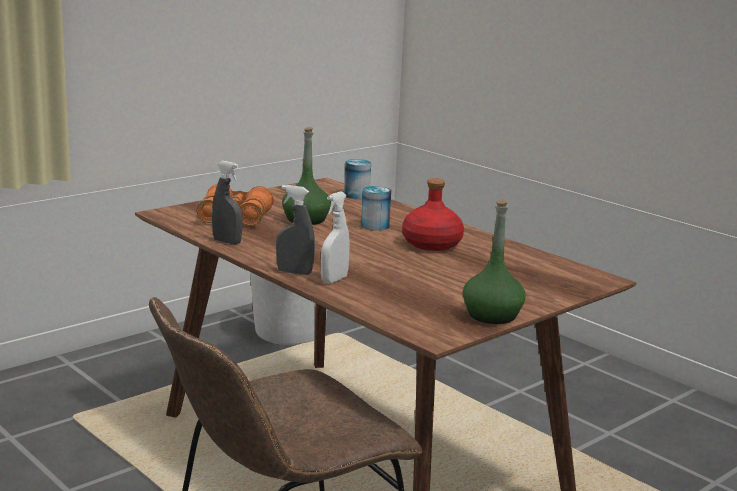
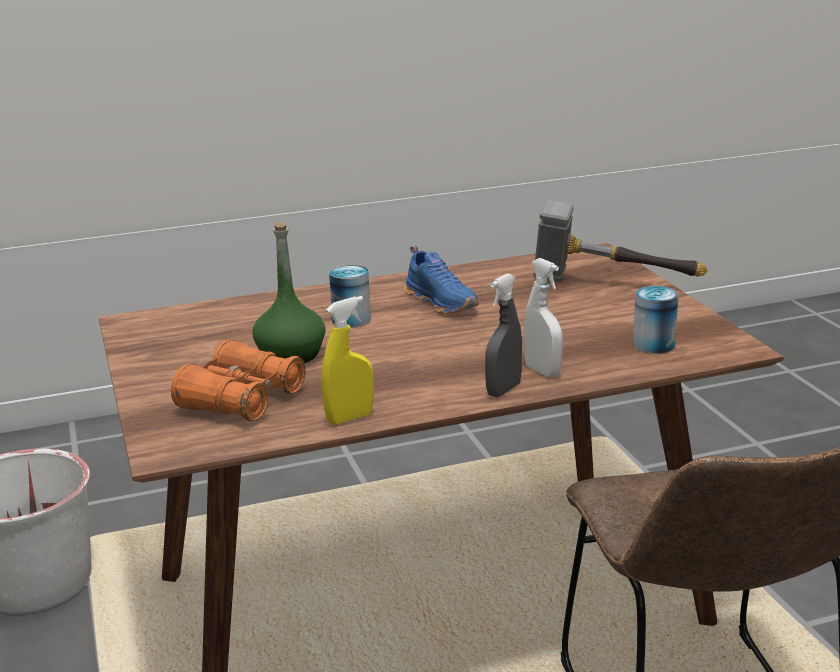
camera: 65 degrees left, 5 degrees up
(227, 242) = (350, 418): grey spray bottle -> yellow spray bottle
(356, 195) = (210, 311): can -> can (654, 345)
(432, 244) = (443, 302): red bottle -> blue shoe
(492, 315) = (683, 314): green bottle -> none
(529, 288) = (610, 285): none -> hammer

